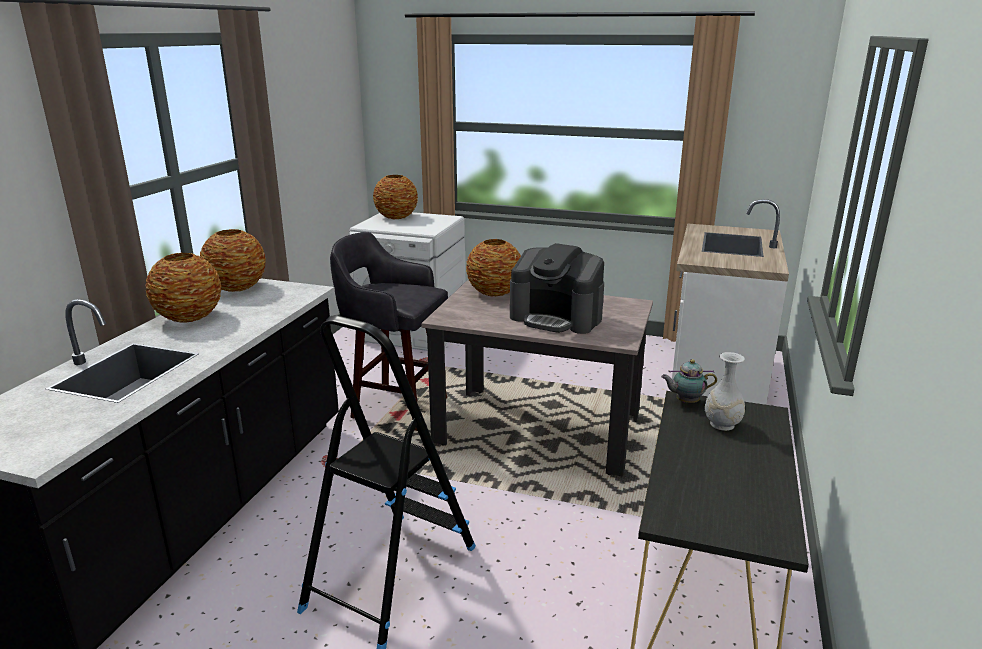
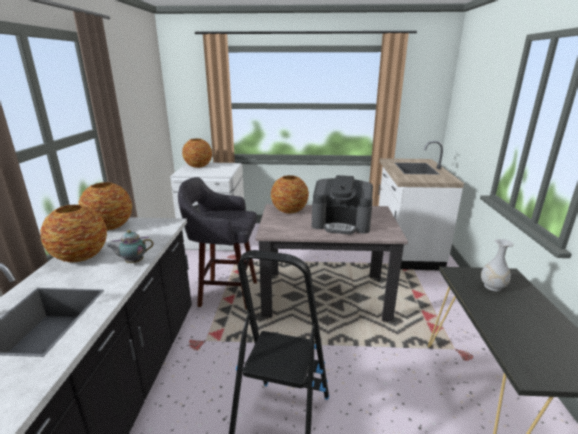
camera: 15 degrees left, 0 degrees up
(685, 402) = (457, 273): teapot -> teapot (133, 262)

